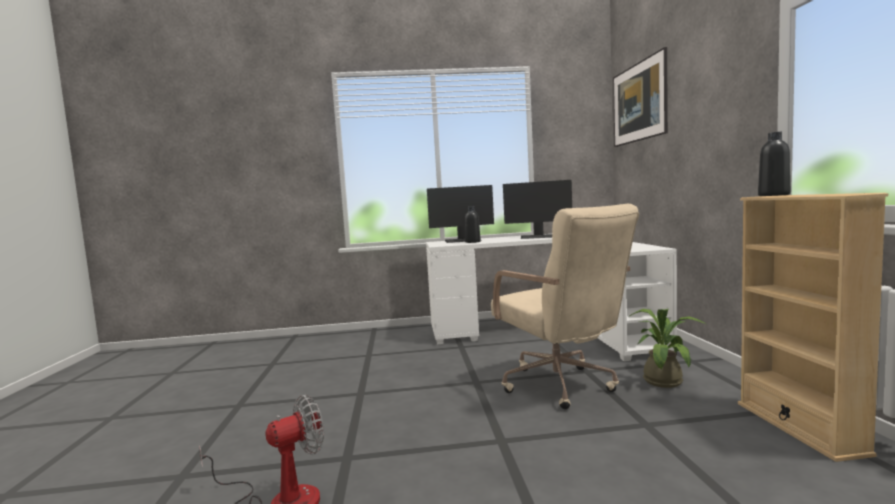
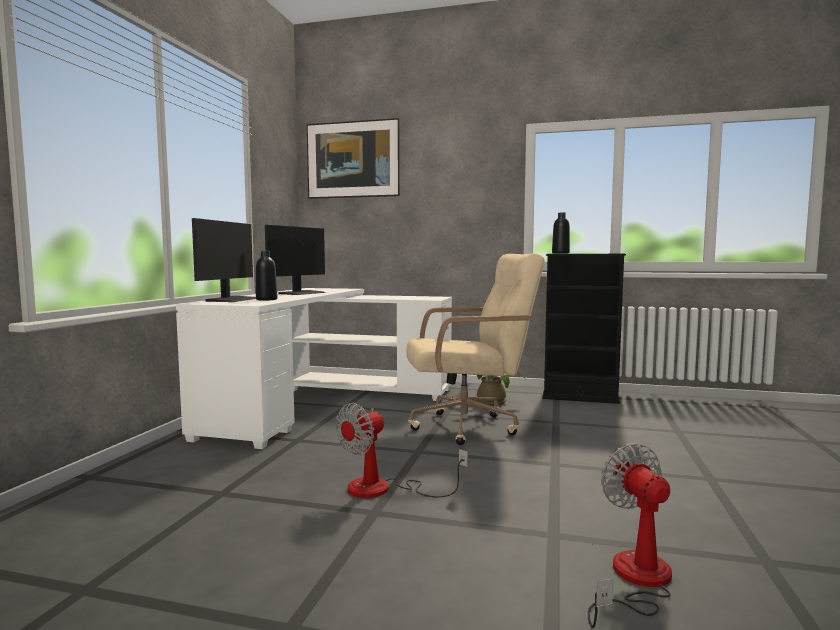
camera: 70 degrees left, 0 degrees up
(396, 388) = (384, 489): none -> fan
(799, 427) = (580, 398): beige bookcase -> black bookcase

